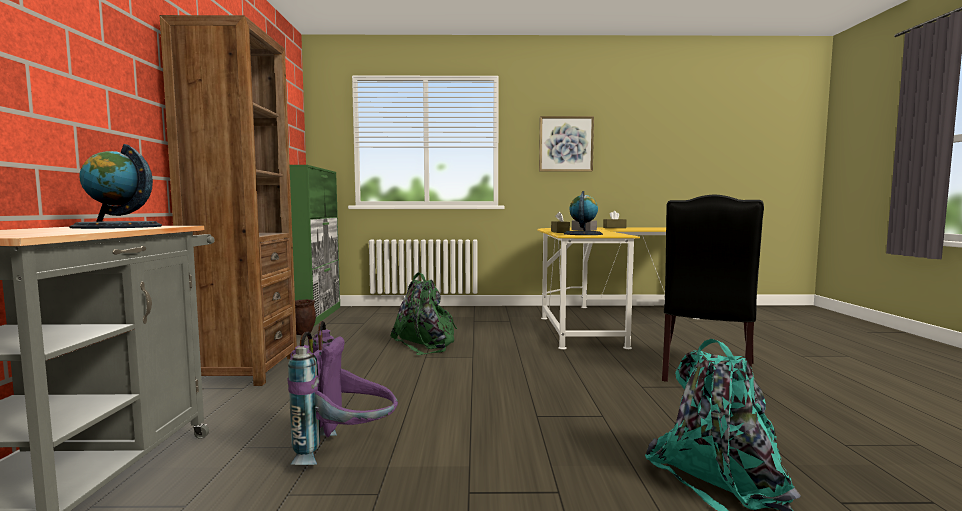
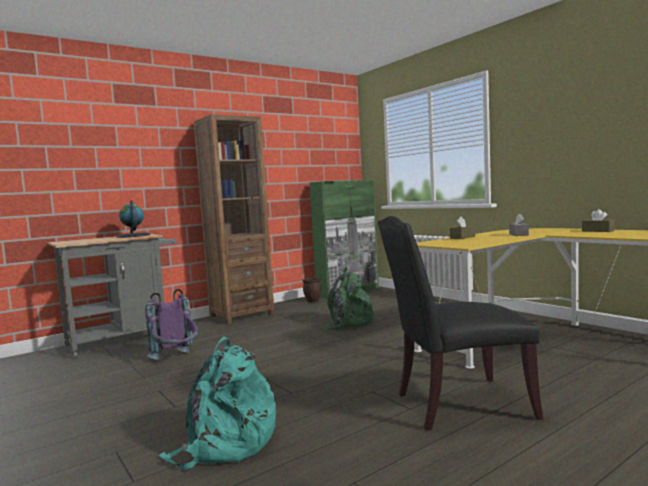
camera: 55 degrees right, 0 degrees up
(566, 144) = (557, 130): picture -> none
(582, 234) = (451, 242): globe -> none

